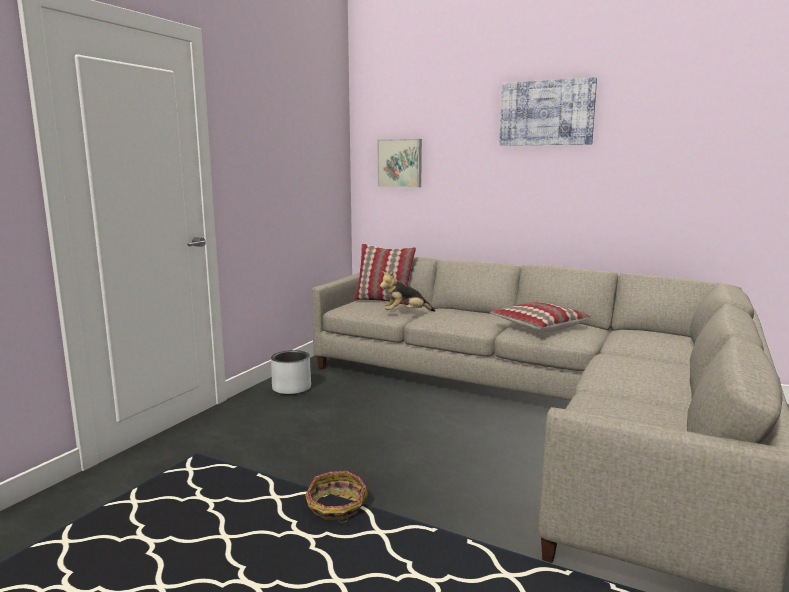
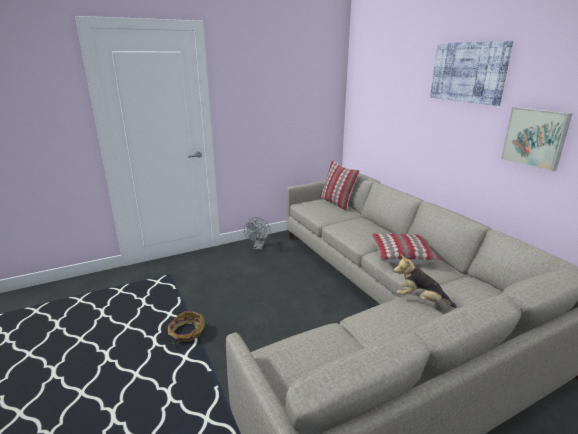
camera: 35 degrees right, 10 degrees up
(292, 388) = (258, 247): grey planter -> grey fan
(400, 163) = (370, 102): picture -> picture (535, 137)
(405, 313) = (333, 217): plush toy -> plush toy (420, 300)

